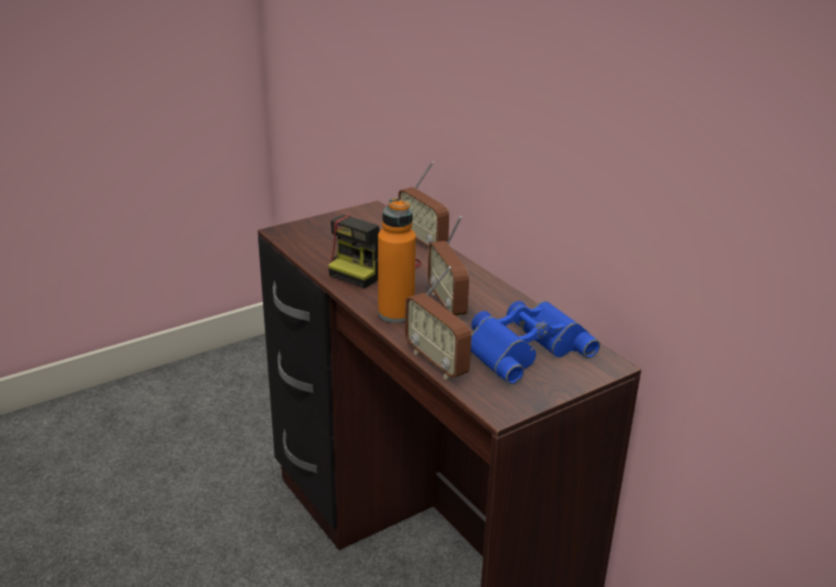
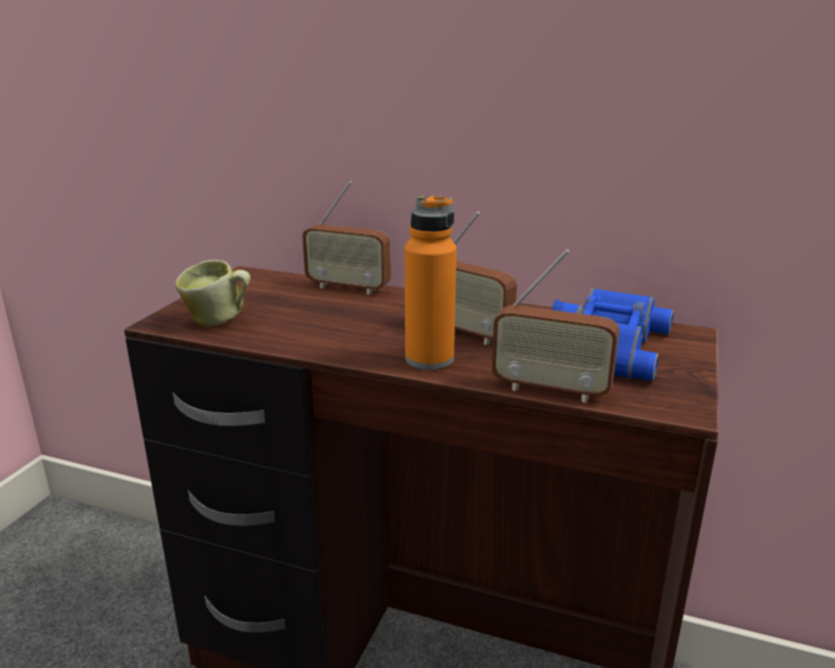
camera: 35 degrees left, 5 degrees down
(311, 243) = (219, 322): none -> mug
(373, 268) = (332, 325): camera -> none

